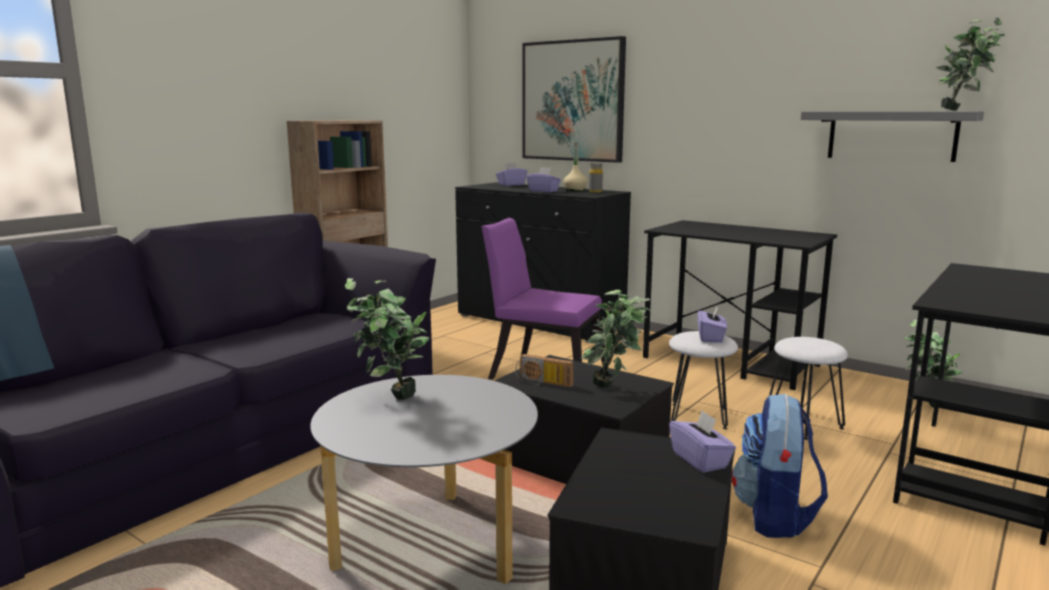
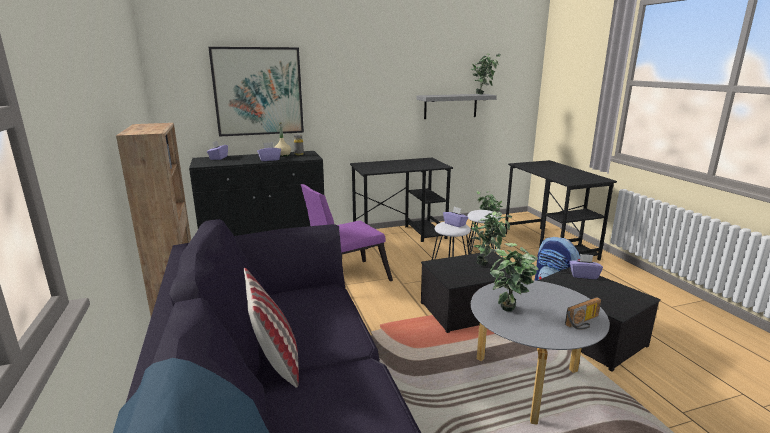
camera: 55 degrees left, 5 degrees up
(203, 343) = (275, 361): none -> pillow
(542, 383) = (464, 276): radio -> radio (584, 323)

